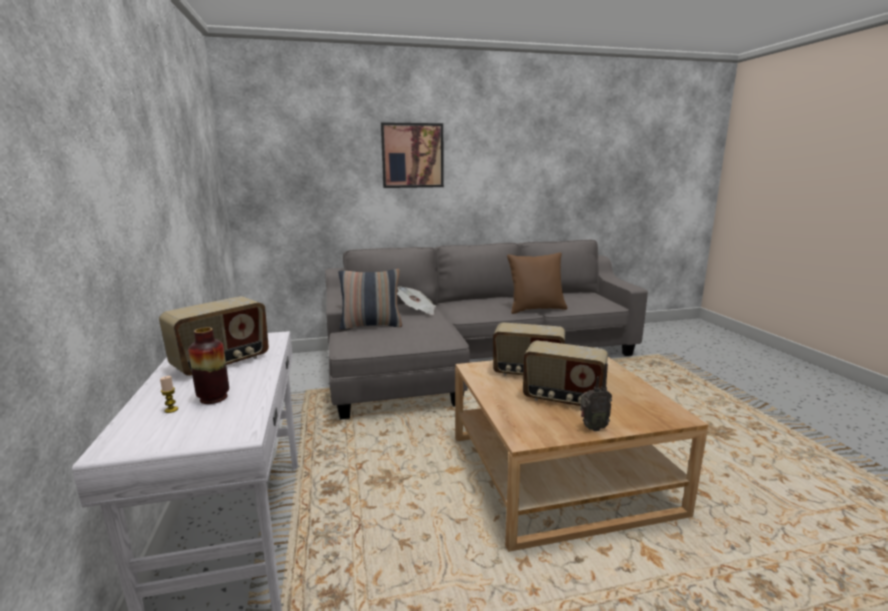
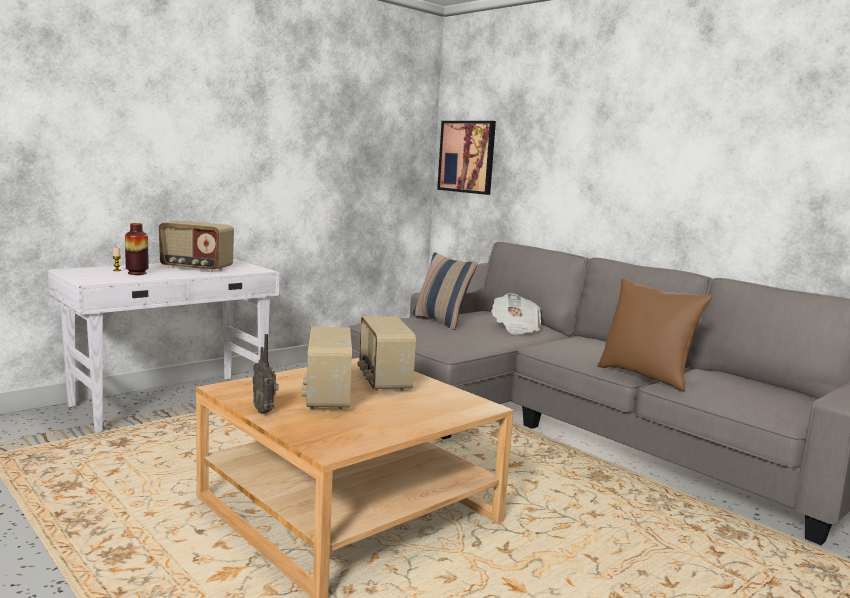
camera: 60 degrees right, 5 degrees down
(412, 155) = (602, 133): picture -> picture (467, 156)

